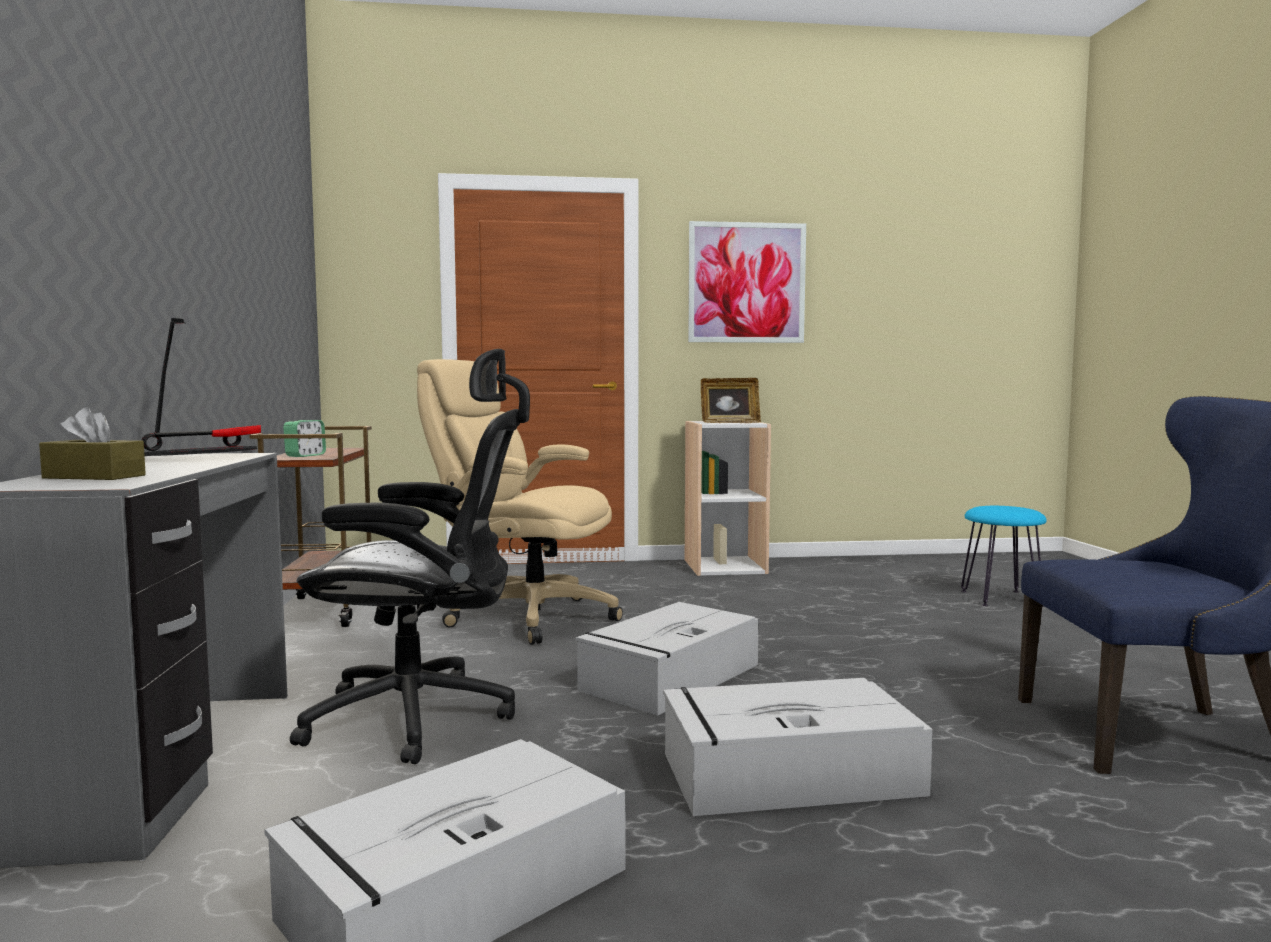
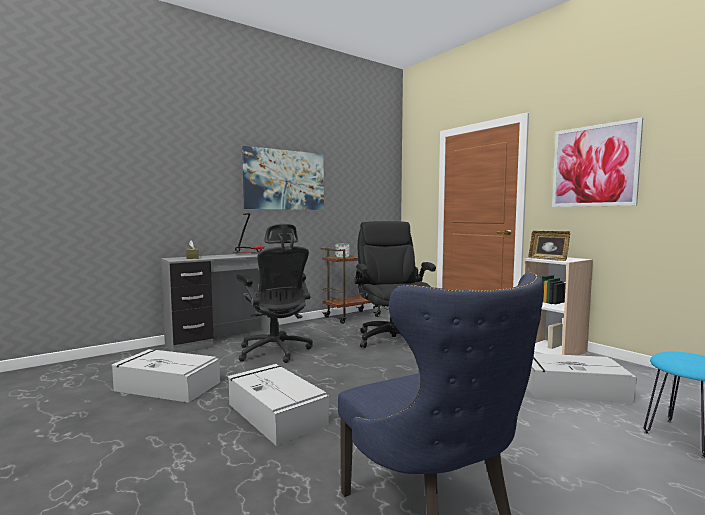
camera: 60 degrees right, 0 degrees up
(185, 225) = (284, 180): none -> picture
(522, 616) = (392, 338): beige office chair -> black office chair
(669, 678) = (355, 375): grey storage box -> grey storage box (571, 389)

